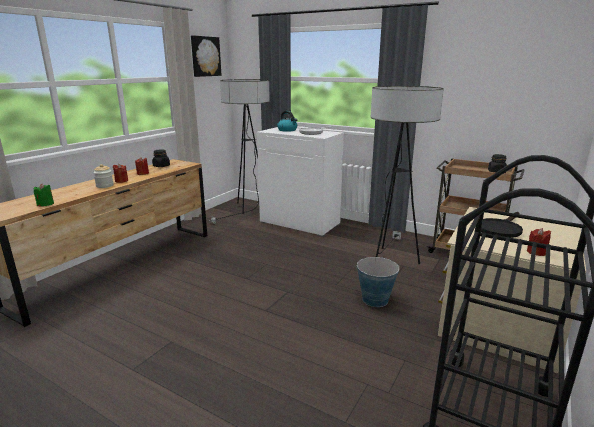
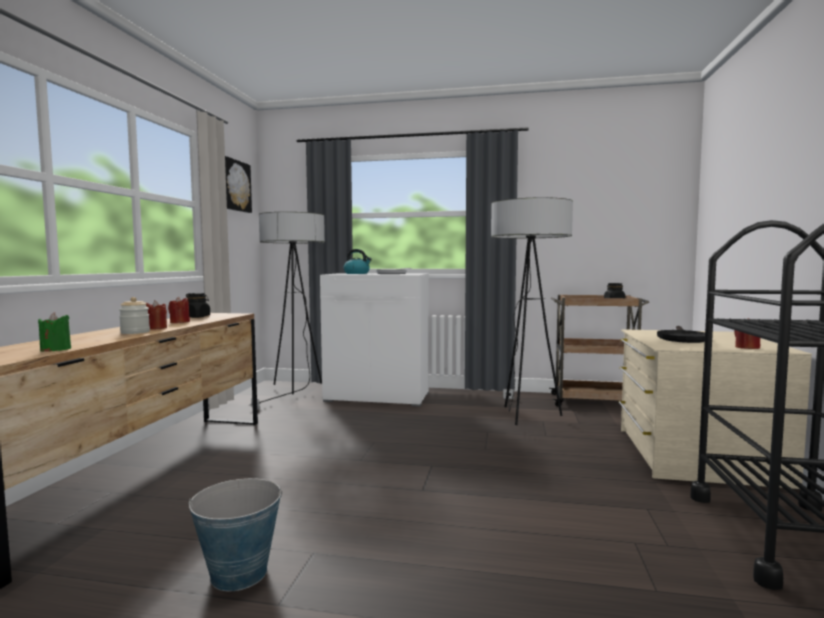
camera: 20 degrees left, 15 degrees down
(375, 300) = (547, 456): bucket -> bucket (238, 573)

